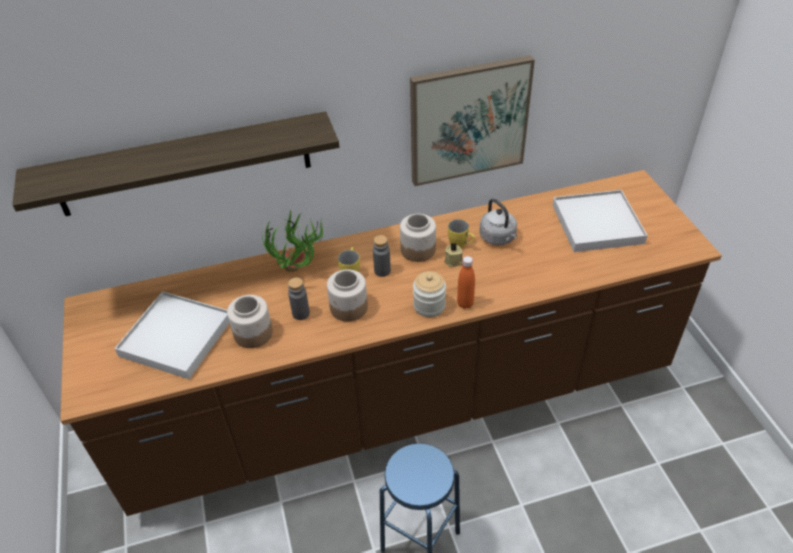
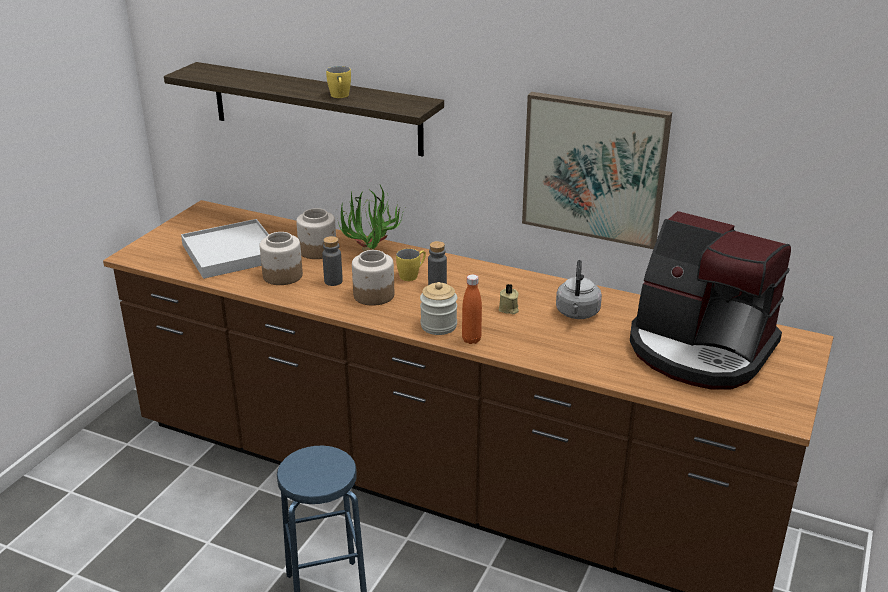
camera: 40 degrees right, 15 degrees down
(418, 249) = (490, 288): jar -> jar (318, 250)
(461, 244) = (534, 302): yellow mug -> yellow mug (340, 96)
(597, 224) = (699, 350): white tray -> coffee machine

